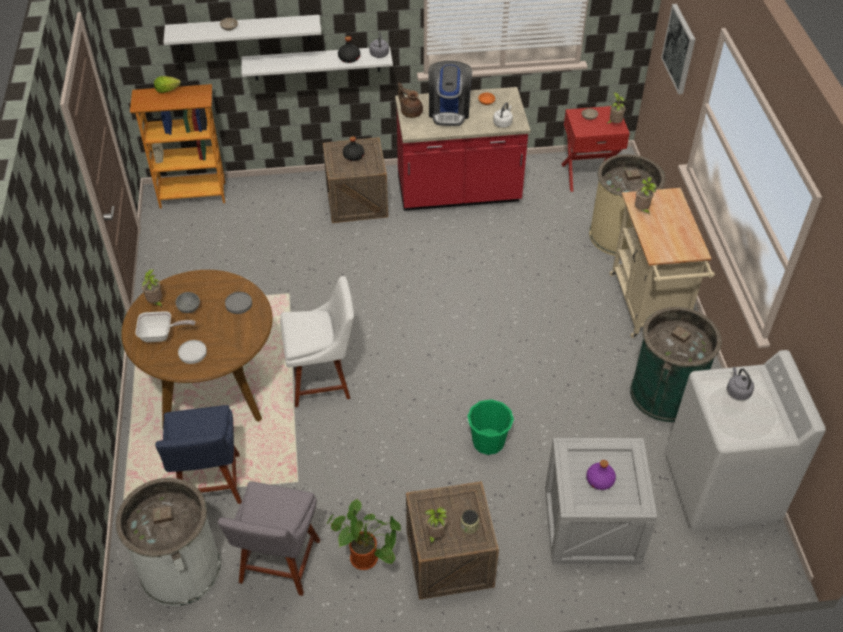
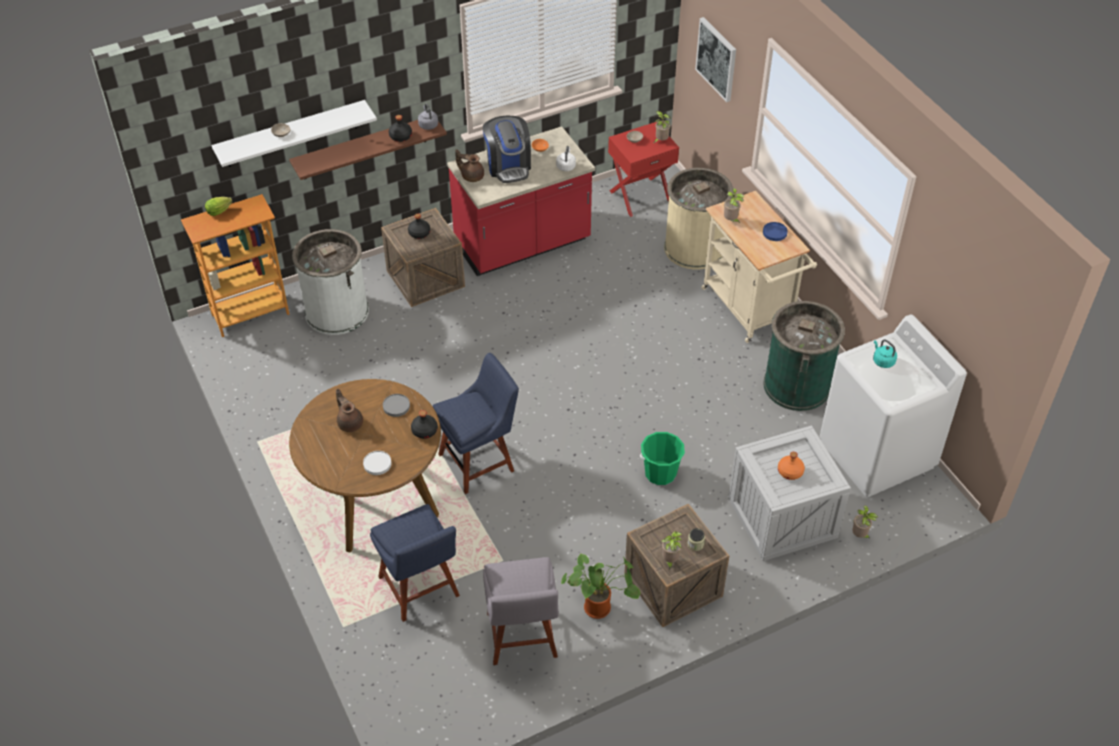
camera: 20 degrees left, 0 degrees up
(156, 303) = (314, 427): potted plant -> potted plant (860, 536)
(161, 335) = (337, 456): frying pan -> none
(180, 568) = (432, 670): white trash can -> white trash can (337, 311)
(189, 307) = (350, 423): grey bowl -> brown teapot
(252, 334) = (425, 431): none -> black bottle
(317, 63) = (364, 148): white shelf -> brown shelf
(323, 380) = (479, 461): white chair -> blue chair
(599, 480) = (790, 472): purple bottle -> orange bottle
(682, 232) = (775, 232): none -> blue plate
(737, 391) = (882, 361): grey kettle -> turquoise kettle

